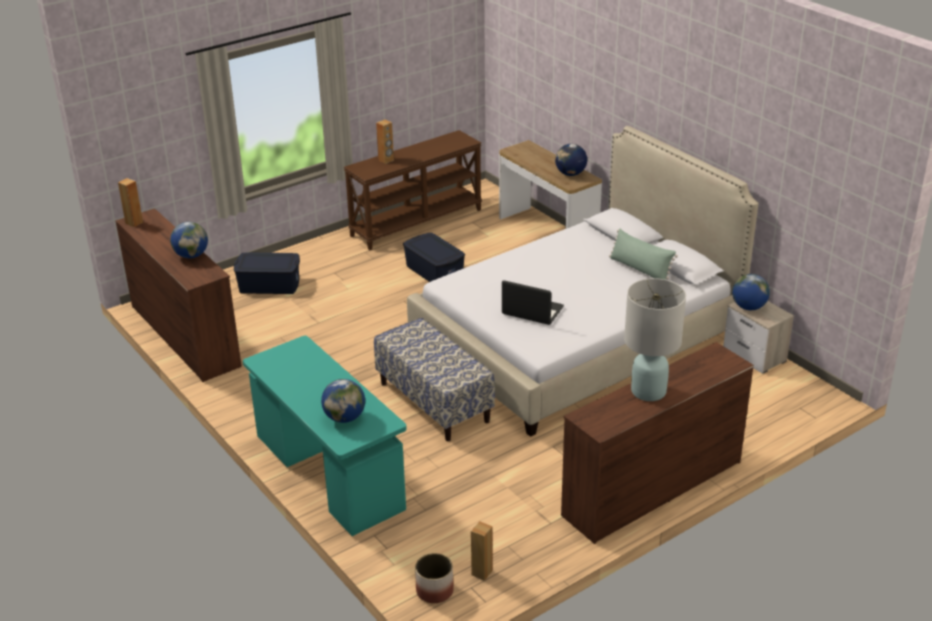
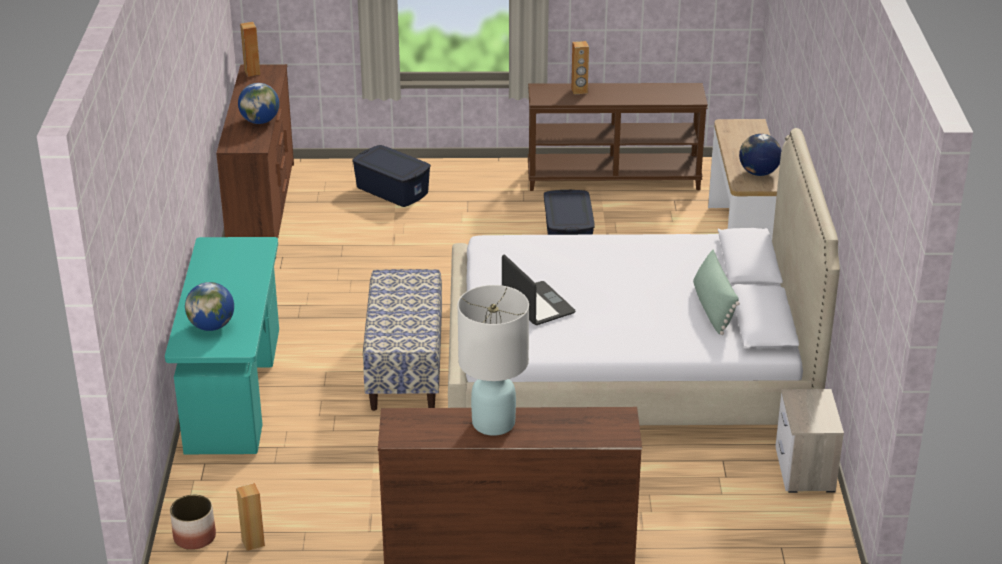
camera: 35 degrees right, 0 degrees up
(749, 307) = (802, 402): globe -> none

